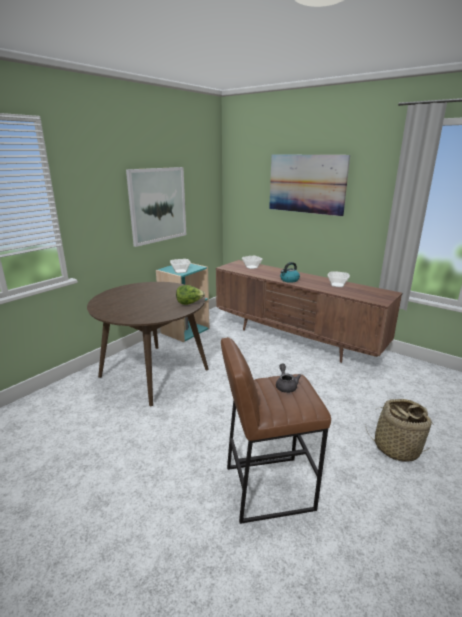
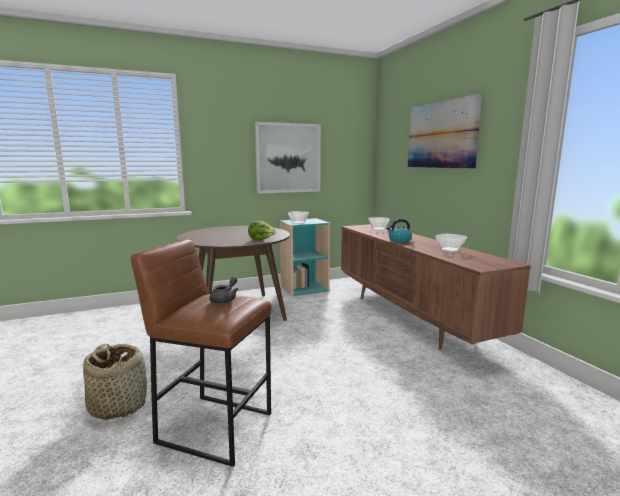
camera: 30 degrees right, 10 degrees down
(396, 447) = (406, 450): basket -> basket (118, 405)

